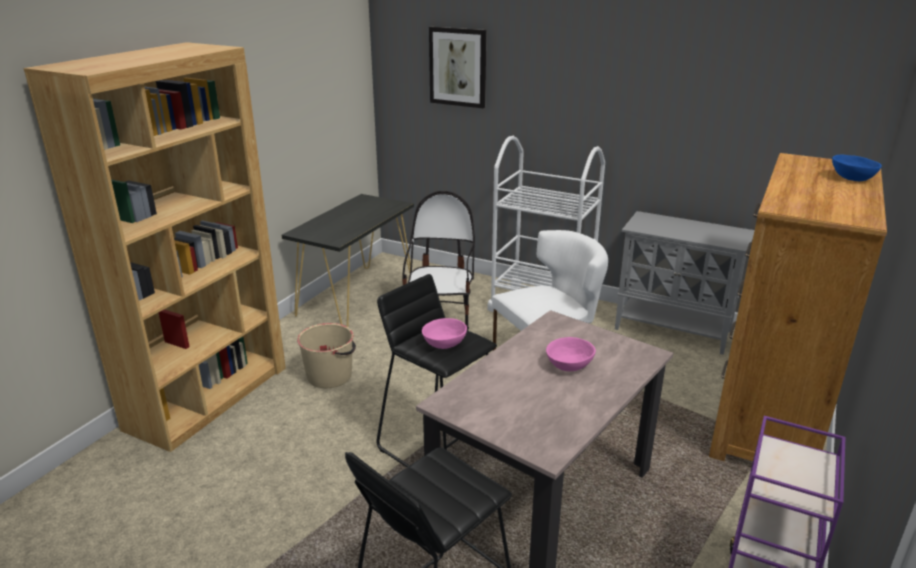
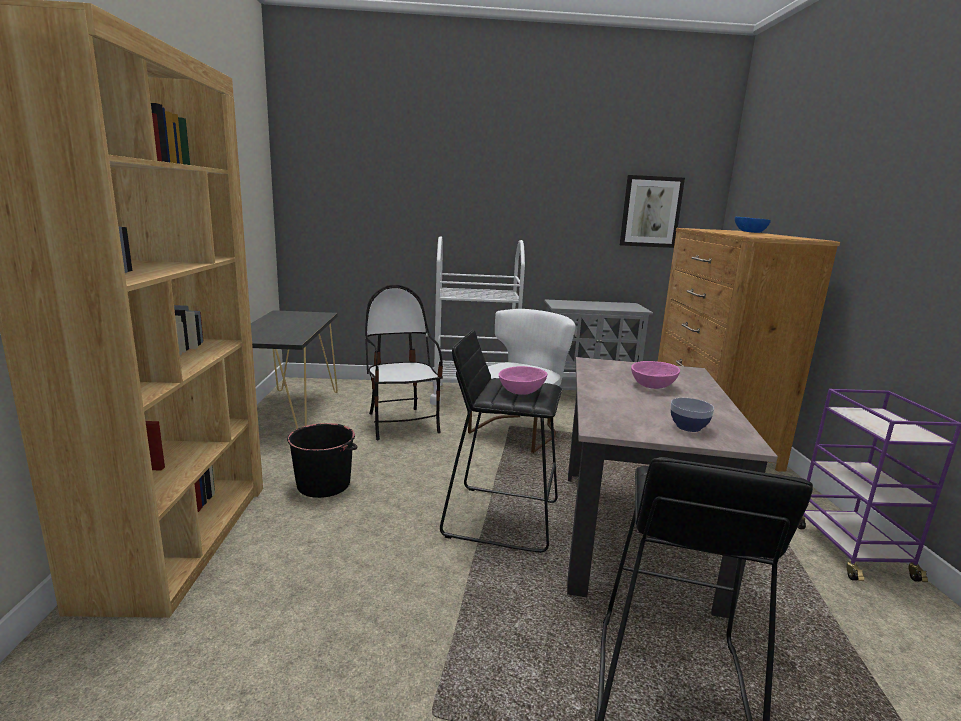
camera: 30 degrees left, 10 degrees down
(330, 376) = (324, 484): beige bucket -> black bucket
(458, 67) = (371, 181): picture -> picture (650, 212)
(523, 422) = (688, 427): none -> bowl

